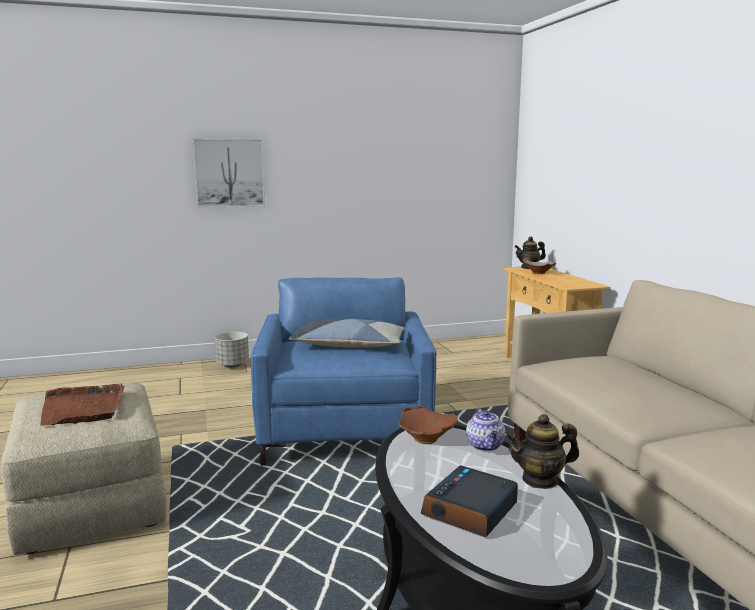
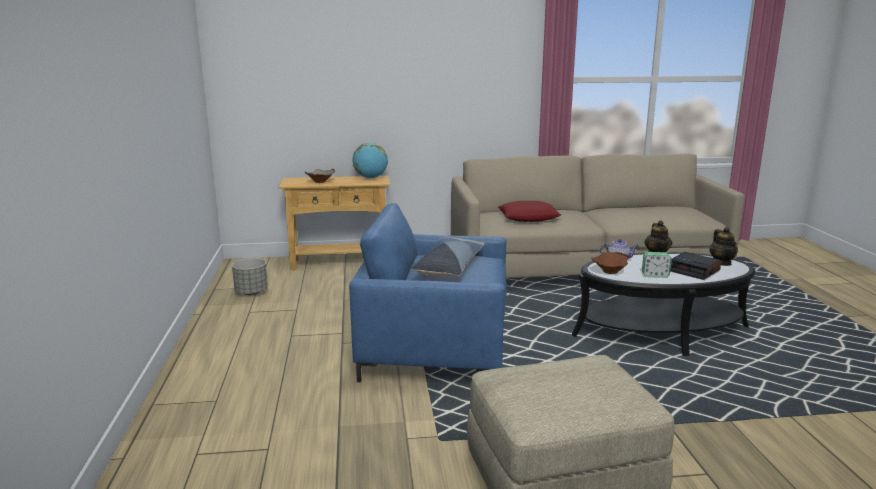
camera: 80 degrees left, 5 degrees up
(83, 408) = (569, 384): brown tray -> none
(229, 173) = (96, 135): picture -> none
(233, 365) = (177, 411): grey planter -> grey planter (251, 292)
(425, 472) = (655, 275): none -> alarm clock
(529, 267) = (291, 181): teapot -> teapot (721, 263)
(584, 283) = (370, 178): none -> globe
(612, 376) = (528, 217): none -> red pillow

